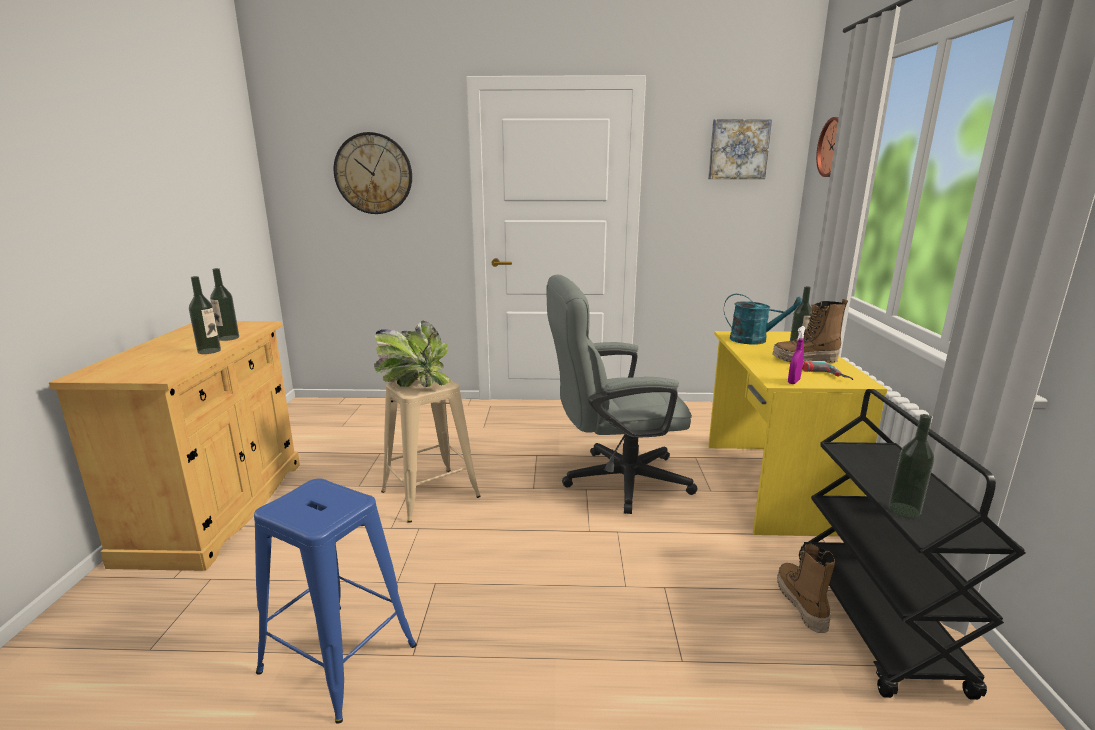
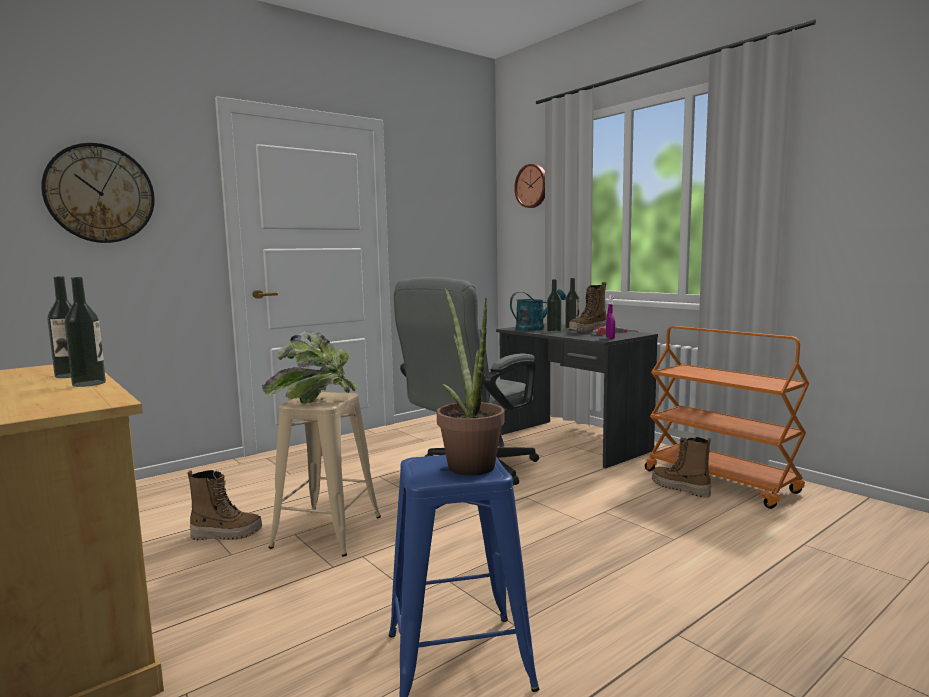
camera: 40 degrees left, 10 degrees down
(330, 505) = (468, 463): none -> potted plant
(378, 467) = (227, 534): none -> boot
(738, 149) = (454, 188): picture -> none
(770, 485) = (572, 442): yellow desk -> grey desk
(877, 621) = (721, 481): black cart -> orange cart
(904, 510) = (745, 382): bottle -> bottle (554, 332)

